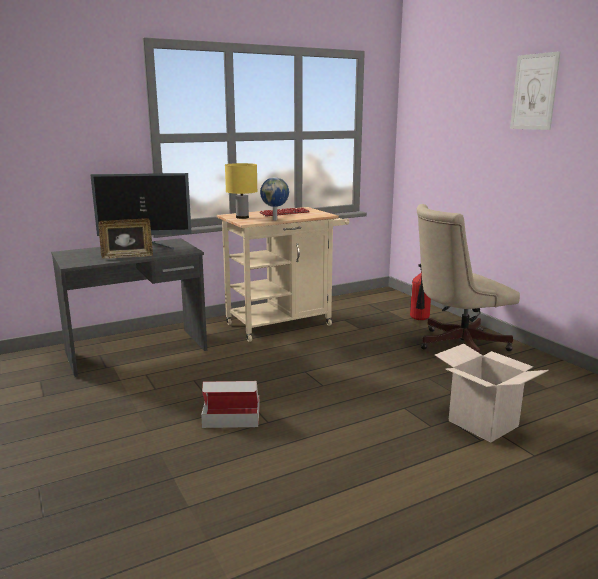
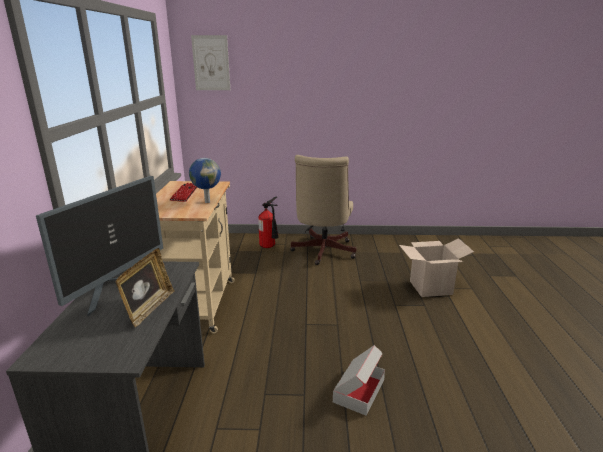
camera: 60 degrees left, 5 degrees up
(242, 217) = (171, 210): yellow table lamp -> none
(534, 92) = (330, 59): picture -> picture (211, 63)

